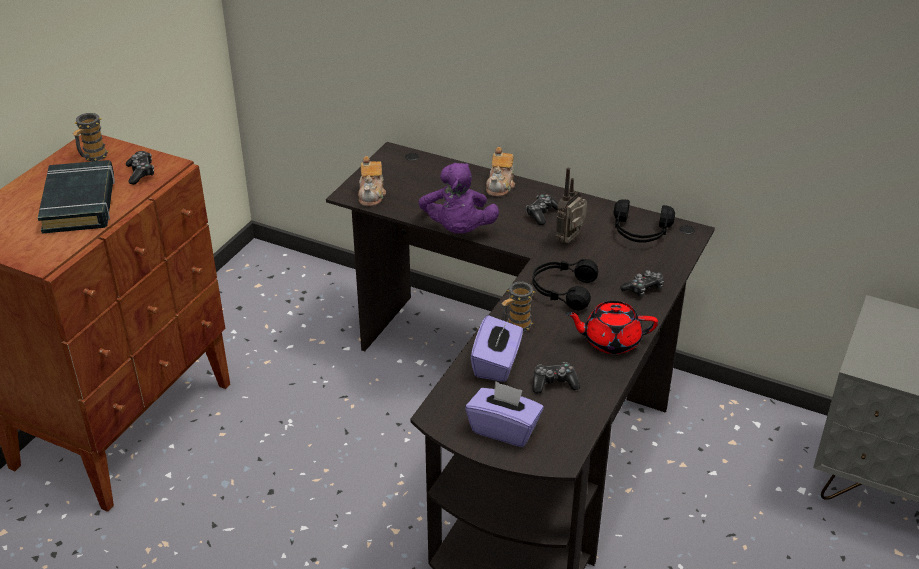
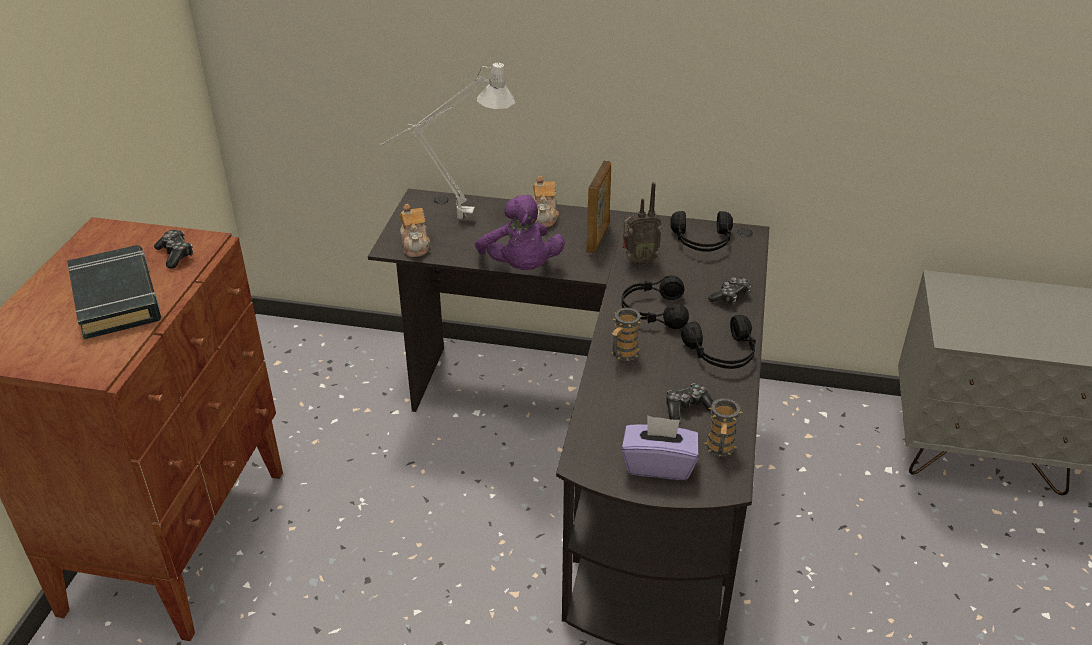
camera: 15 degrees left, 0 degrees up
(92, 157) = (111, 245): mug -> mug (720, 450)
(414, 176) = (451, 219): none -> grey table lamp
(497, 364) = (621, 398): purple tissue box -> none
(542, 214) = (598, 238): game controller -> picture frame
(570, 241) = (638, 260): radio -> radio turned 120 degrees counterclockwise
(610, 341) = (722, 354): red teapot -> black headphones

